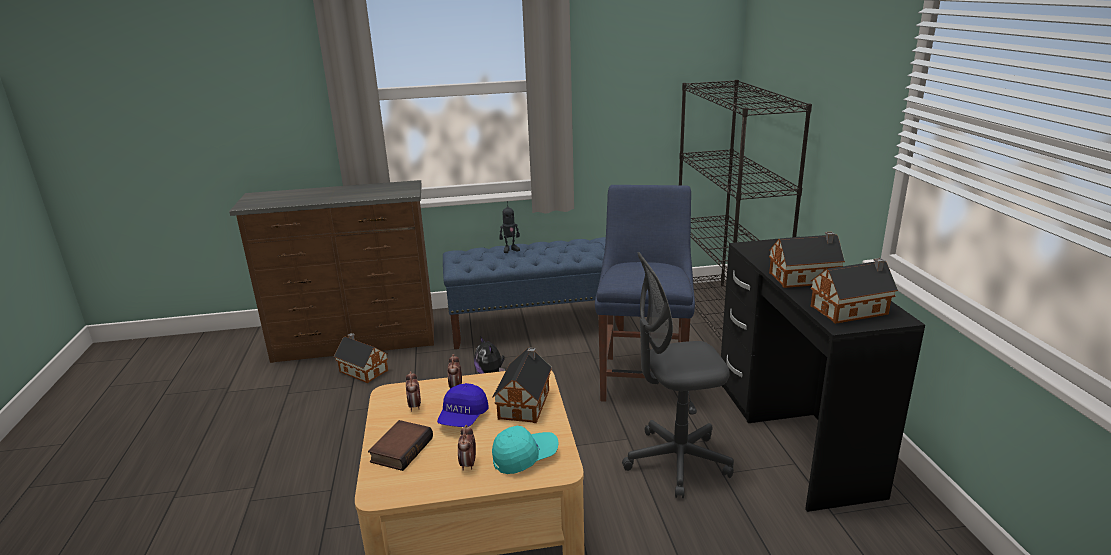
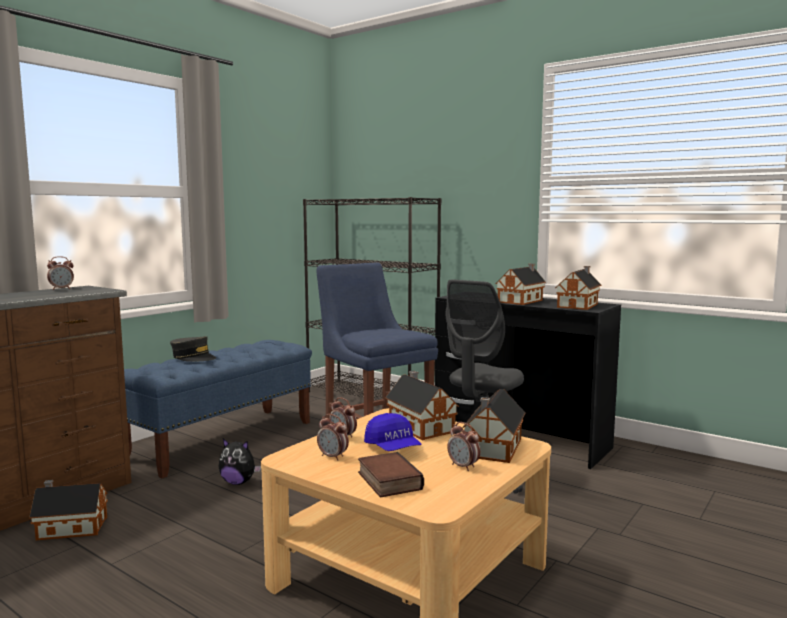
camera: 45 degrees left, 15 degrees down
(391, 185) = (61, 289): none -> alarm clock
(510, 250) = (193, 357): toy robot -> grey cap
(525, 457) = (492, 449): turquoise cap -> toy house

